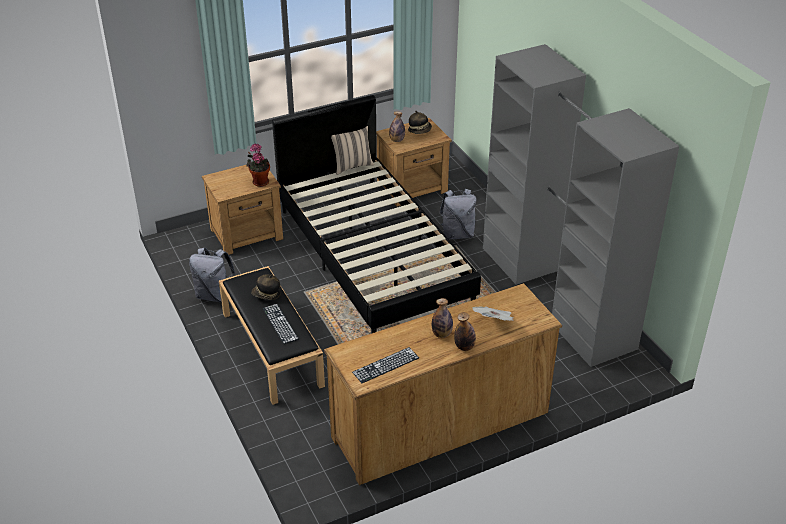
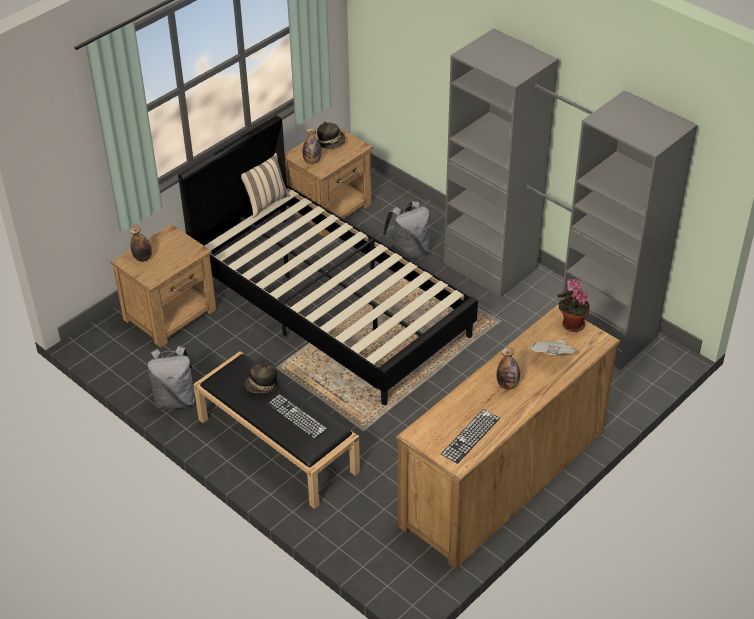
camera: 20 degrees left, 5 degrees up
(259, 181) = (184, 252): potted plant -> potted plant (571, 324)
(464, 347) = (538, 392): bottle -> bottle (143, 258)

